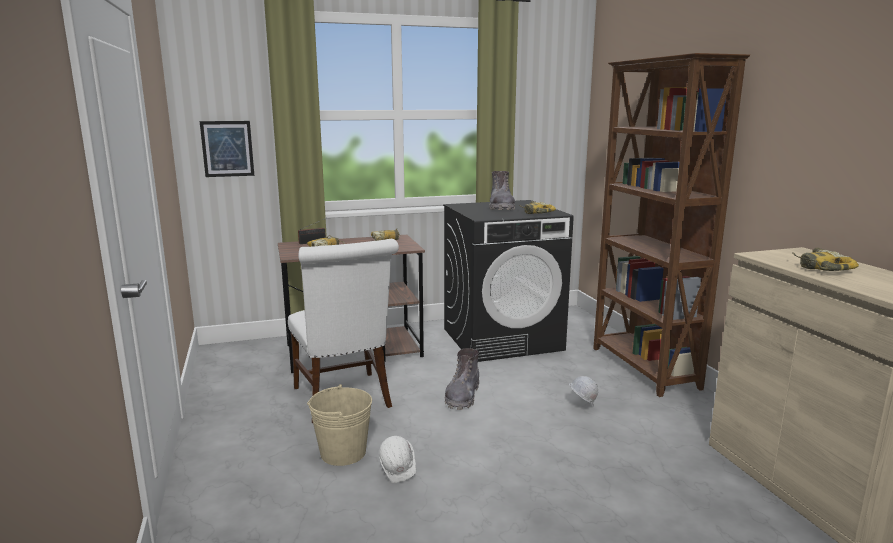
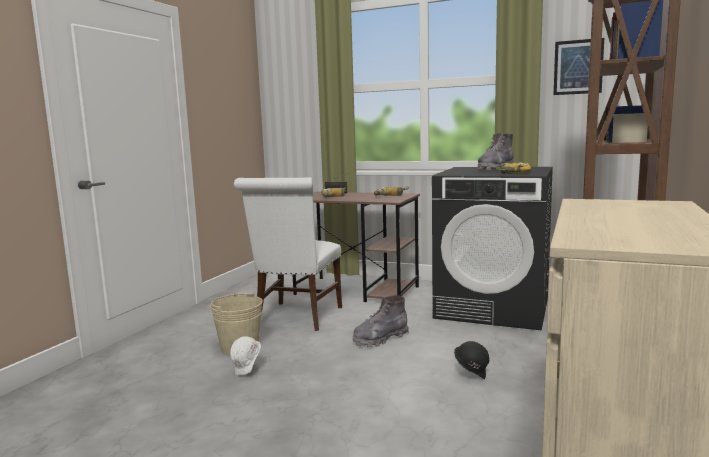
camera: 40 degrees right, 5 degrees down
(227, 148) = (293, 117): picture -> picture (578, 67)
(581, 406) = (471, 375): white hard hat -> black hard hat
(818, 267) = (615, 213): power drill -> none

